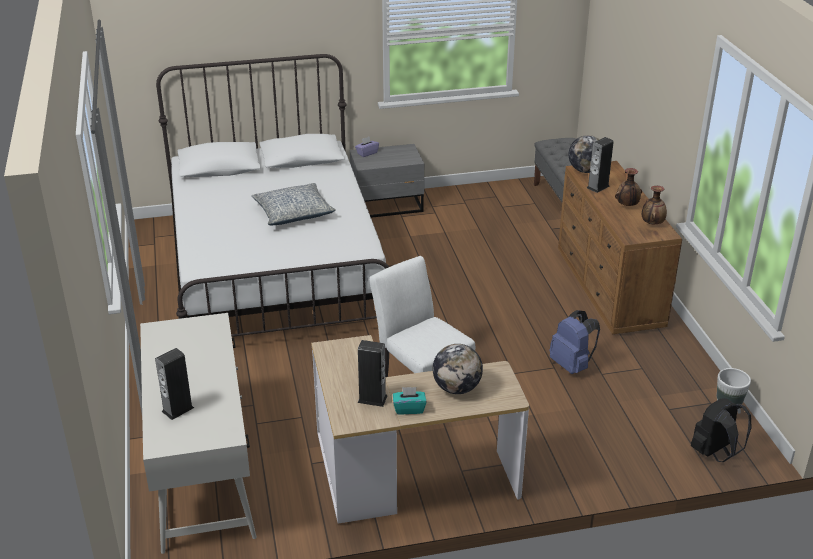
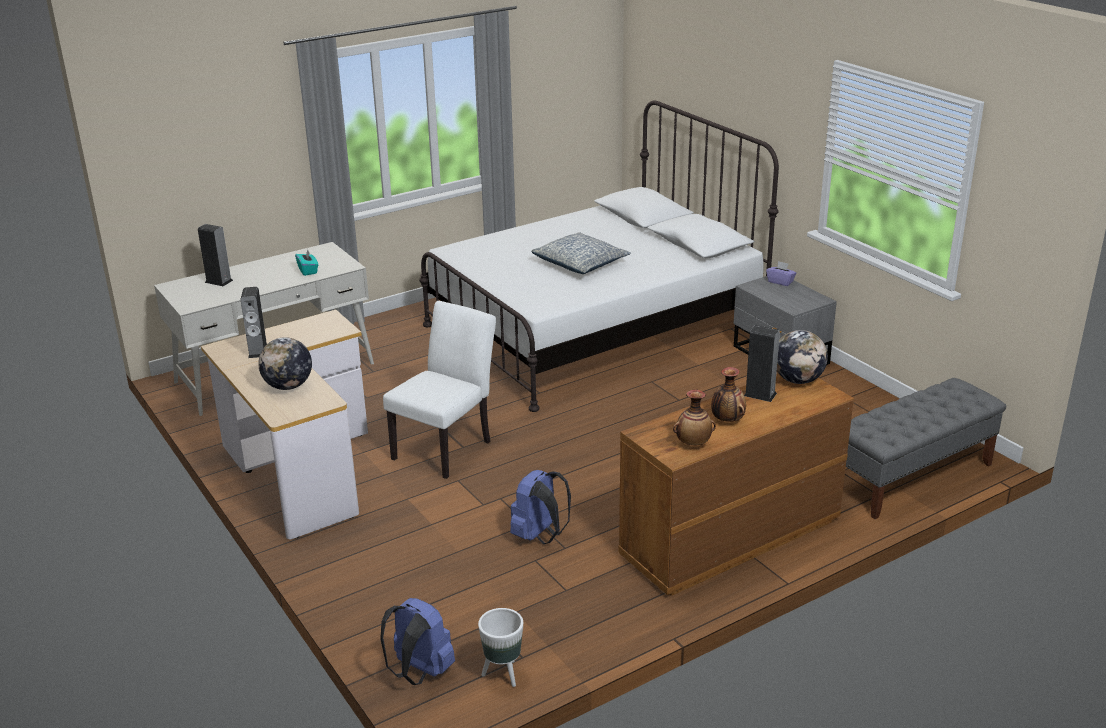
camera: 70 degrees right, 5 degrees down
(409, 409) = (248, 370): turquoise tissue box -> turquoise tissue box (308, 270)
(715, 453) = (419, 672): black backpack -> blue backpack

